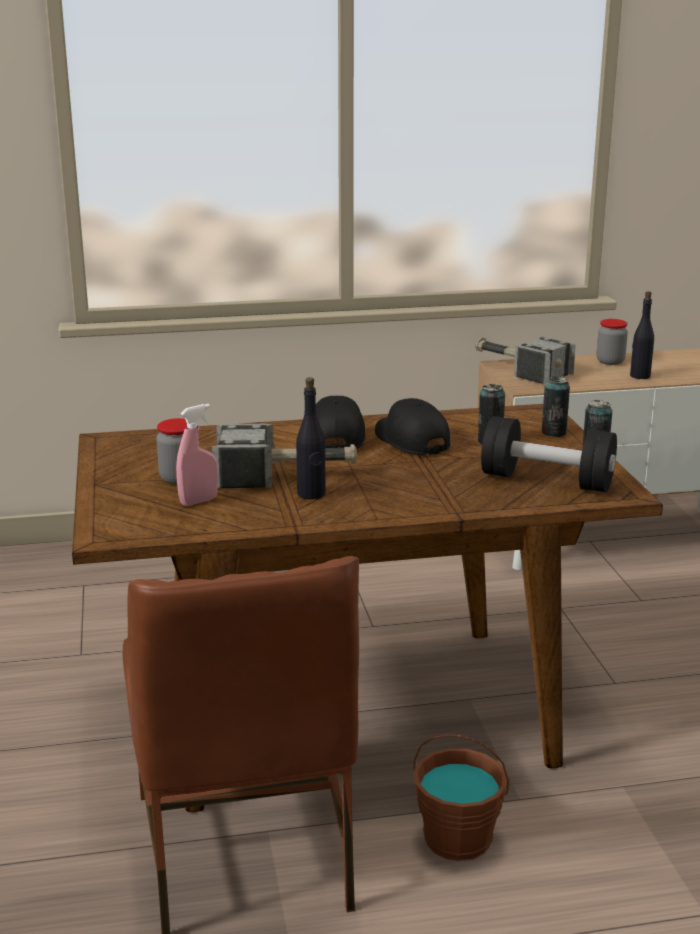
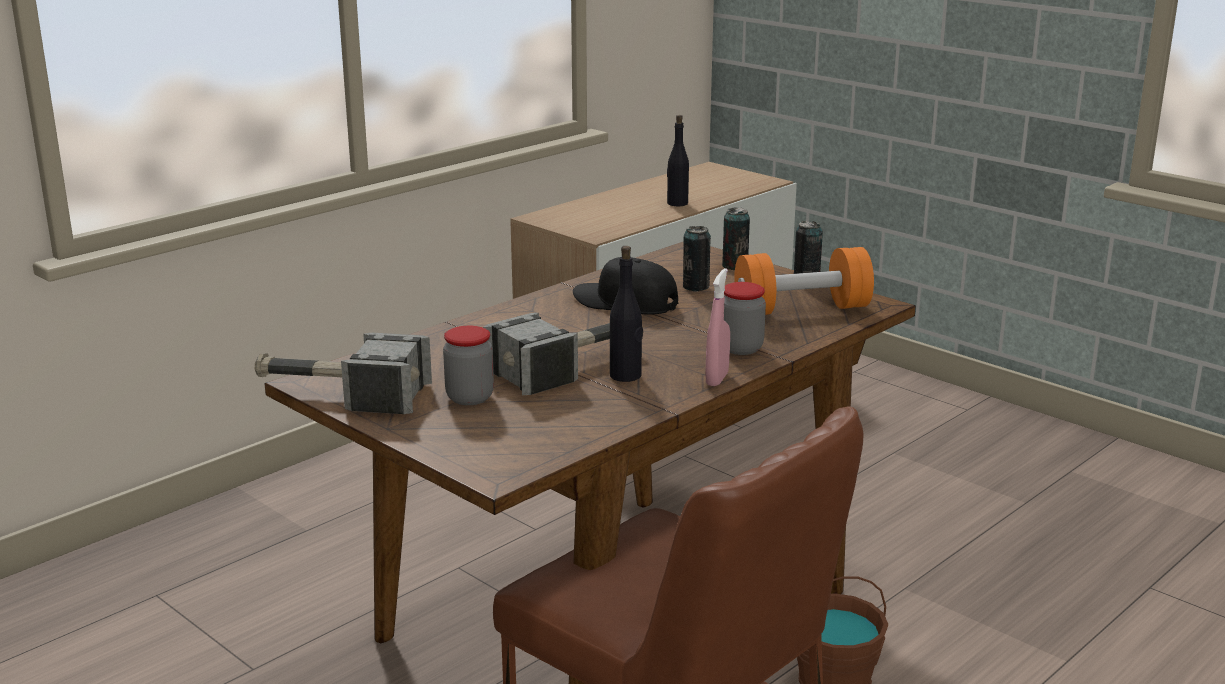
camera: 35 degrees left, 0 degrees up
(199, 501) = (531, 413): pink spray bottle -> pink spray bottle (717, 379)
(336, 437) = (550, 317): black cap -> none
(518, 369) = (561, 219): hammer -> hammer (340, 394)
(547, 481) = (801, 309): black dumbbell -> orange dumbbell
(610, 361) = (631, 195): jar -> jar (741, 348)

